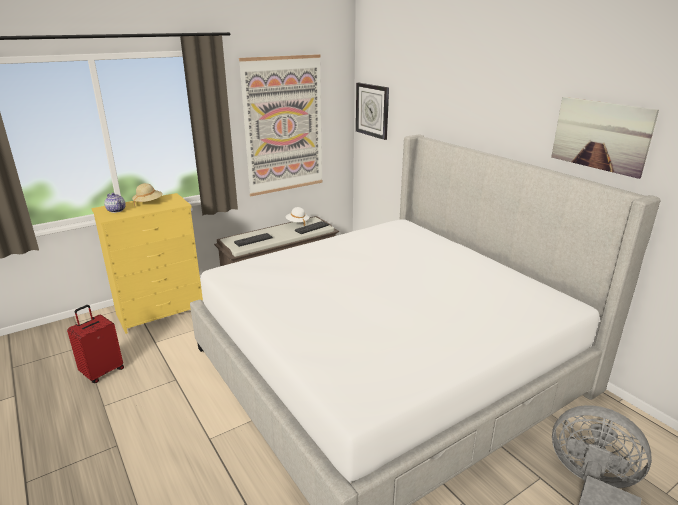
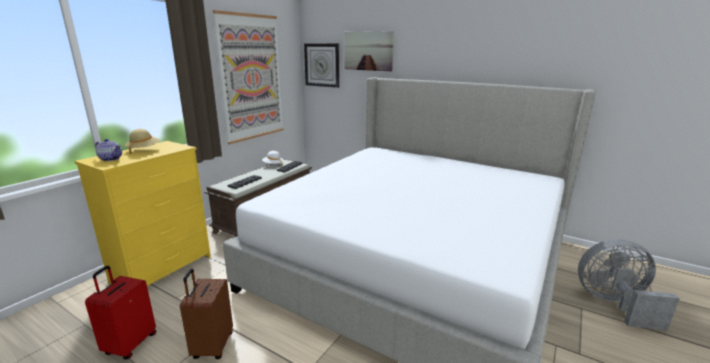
camera: 25 degrees left, 5 degrees down
(154, 392) = (212, 346): none -> brown suitcase
(600, 135) = (541, 53): picture -> picture (368, 51)

